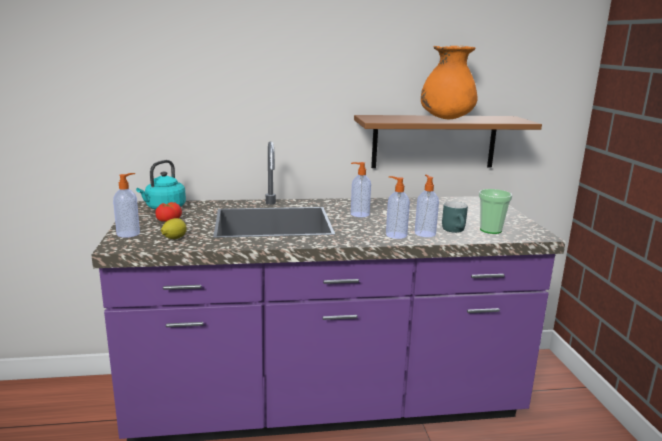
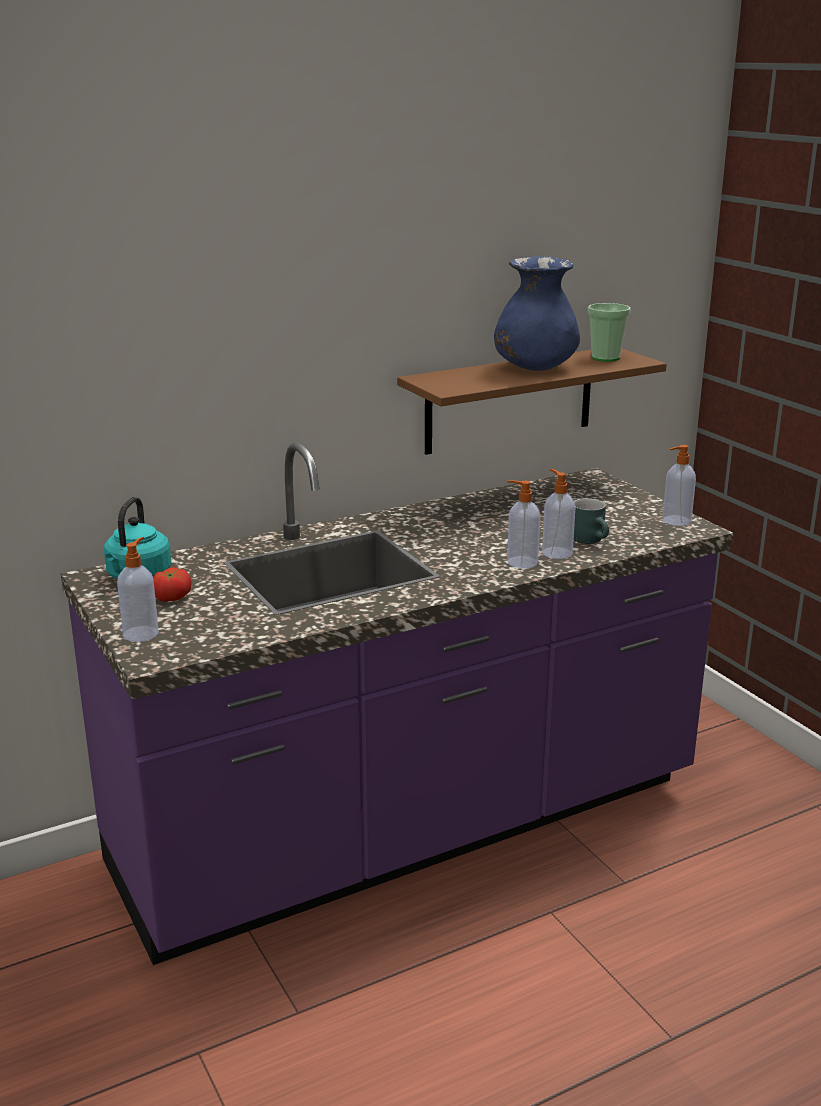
camera: 20 degrees left, 5 degrees up
(174, 238) = (221, 628): lemon -> none
(359, 214) = (441, 535): soap dispenser -> soap dispenser (675, 521)
(446, 118) = (534, 368): orange vase -> blue vase
(490, 230) = (634, 531): cup -> cup (605, 358)

